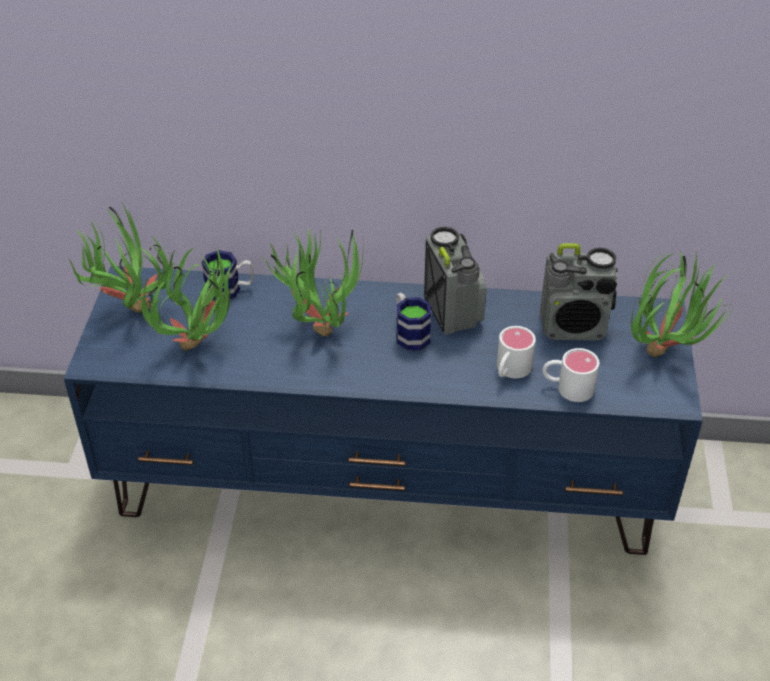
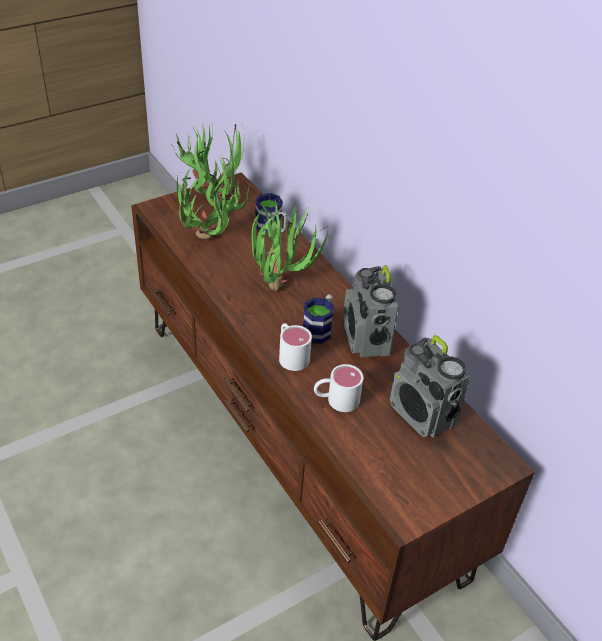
camera: 50 degrees right, 0 degrees up
(387, 483) = (295, 441): blue tv stand -> brown tv stand
(452, 311) = (366, 339): radio -> radio turned 135 degrees clockwise
(567, 387) = (351, 441): white mug -> white mug (291, 354)
(667, 351) = (458, 487): potted plant -> none

